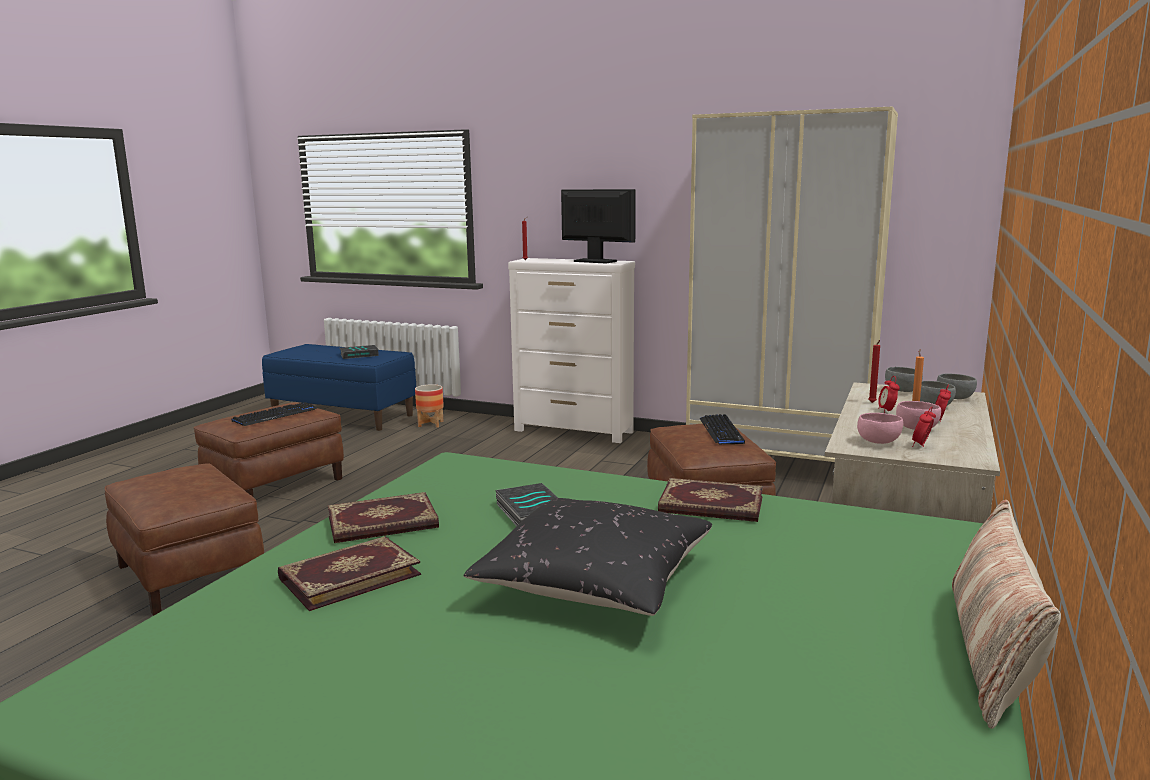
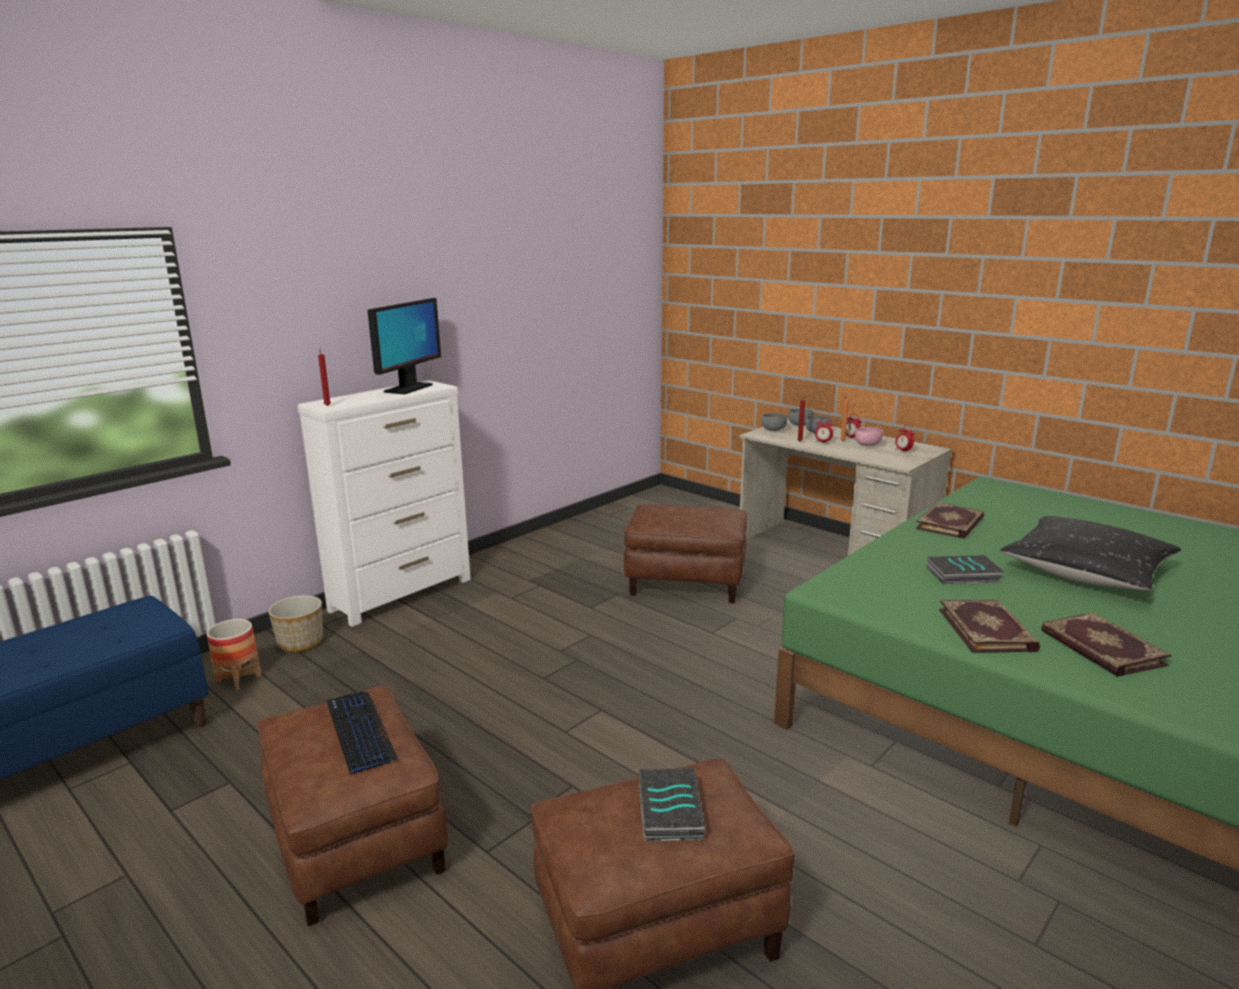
camera: 70 degrees left, 5 degrees up
(359, 355) = (88, 635): book -> book (668, 809)
(483, 425) = (301, 643): none -> planter
(595, 261) = (408, 389): monitor -> monitor turned 150 degrees clockwise
(721, 431) = (674, 508): keyboard -> none
(780, 463) = (595, 531): beige wardrobe -> none
(878, 442) = (893, 457): pink bowl -> none
(993, 650) = (1139, 509): pillow -> none

